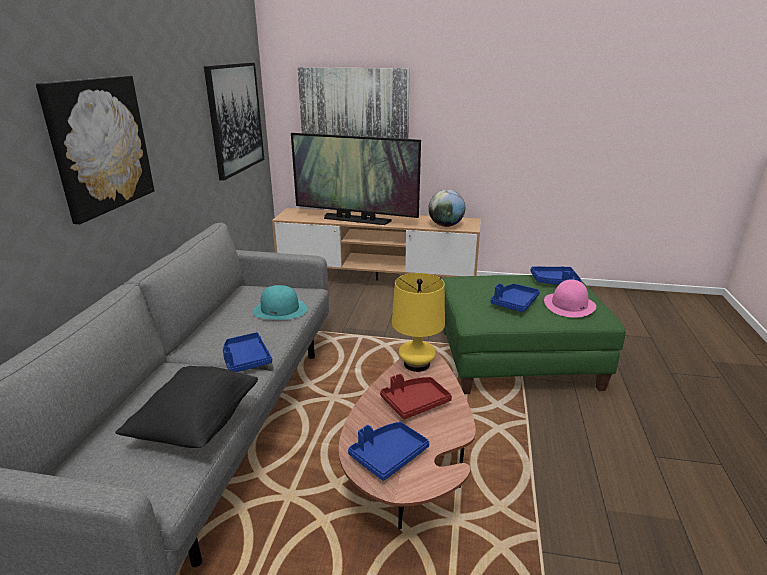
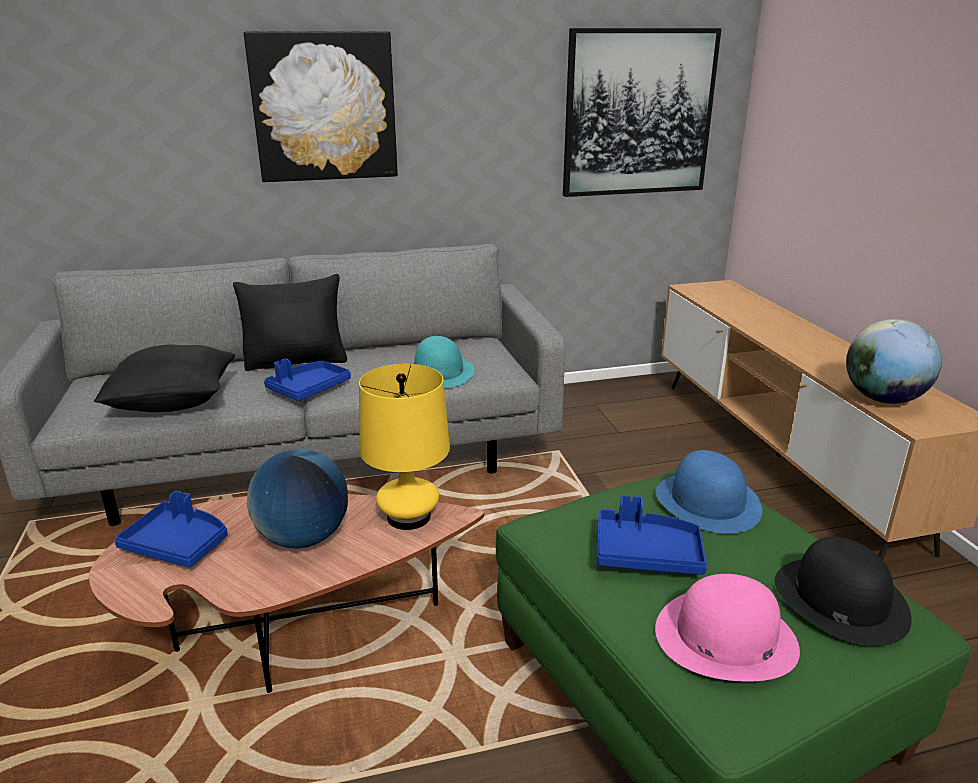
camera: 65 degrees right, 0 degrees up
(182, 359) = (297, 361): none -> black pillow
(354, 106) = (850, 116): picture -> none
(356, 219) = (767, 327): television -> none
(414, 403) = (303, 538): red tray -> globe
(483, 281) = (708, 502): none -> blue hat
(554, 281) = (839, 599): blue tray -> black hat

